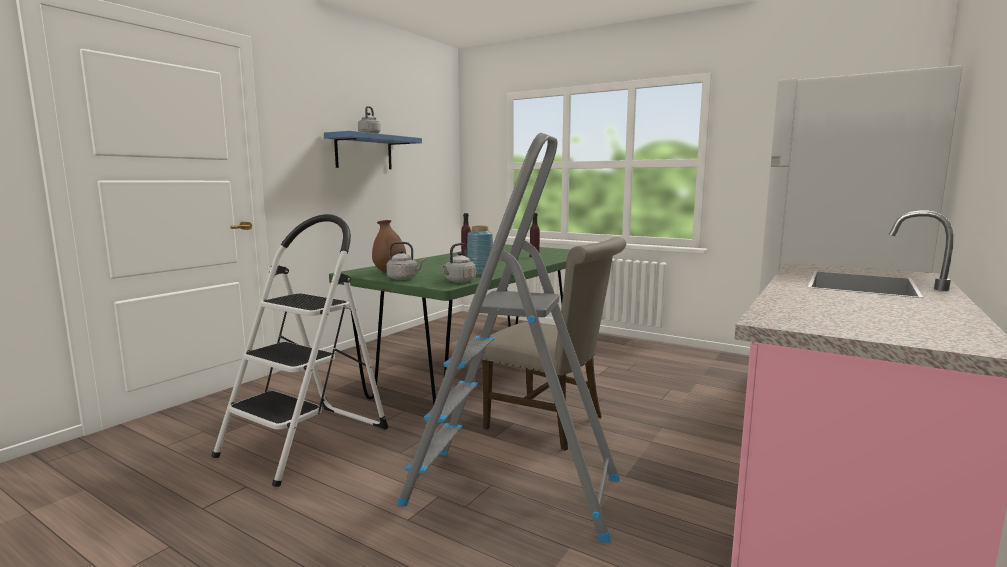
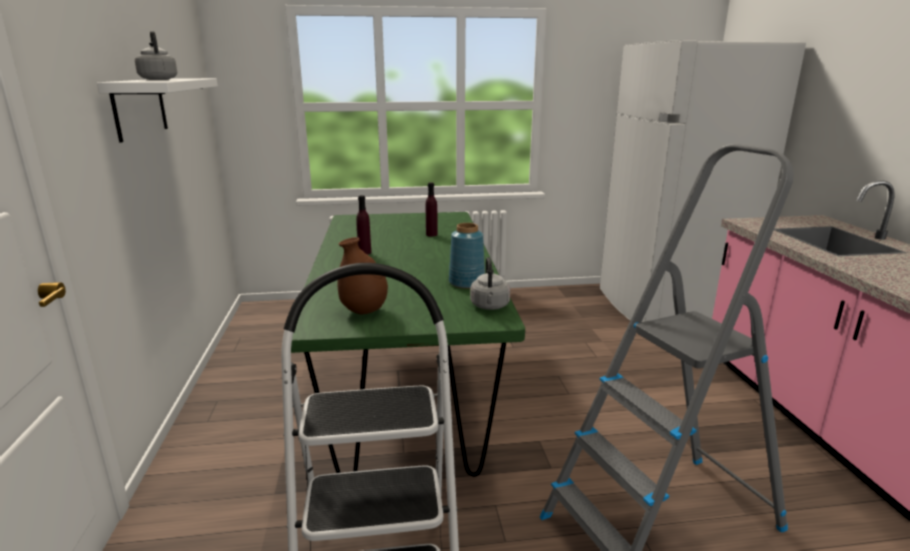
camera: 40 degrees left, 10 degrees up
(364, 152) = (139, 107): blue shelf -> white shelf
(404, 278) = (417, 319): grey kettle -> none
(551, 423) = (568, 425): beige chair -> none

